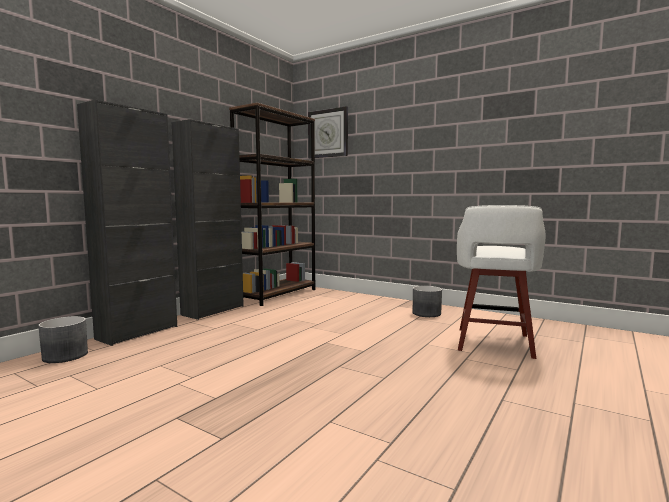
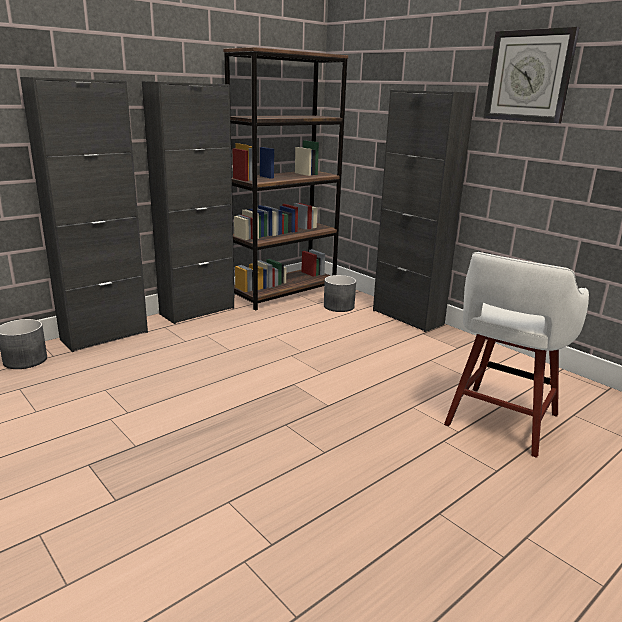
camera: 15 degrees right, 15 degrees up
(328, 133) = (366, 77): wall clock -> wall clock (529, 76)
(380, 299) = (407, 317): none -> black cabinet
(426, 313) = (450, 353): grey planter -> grey planter (338, 306)

